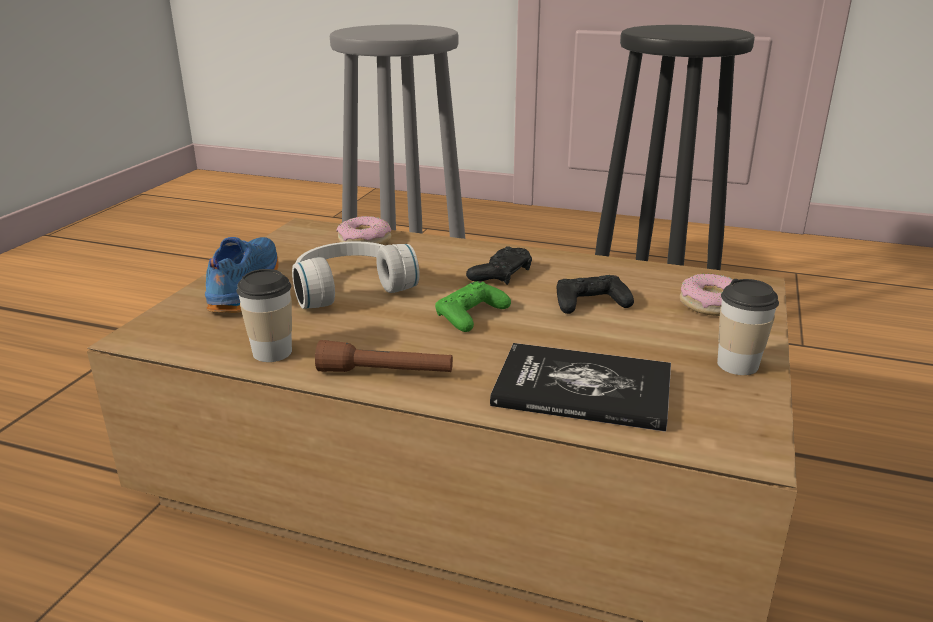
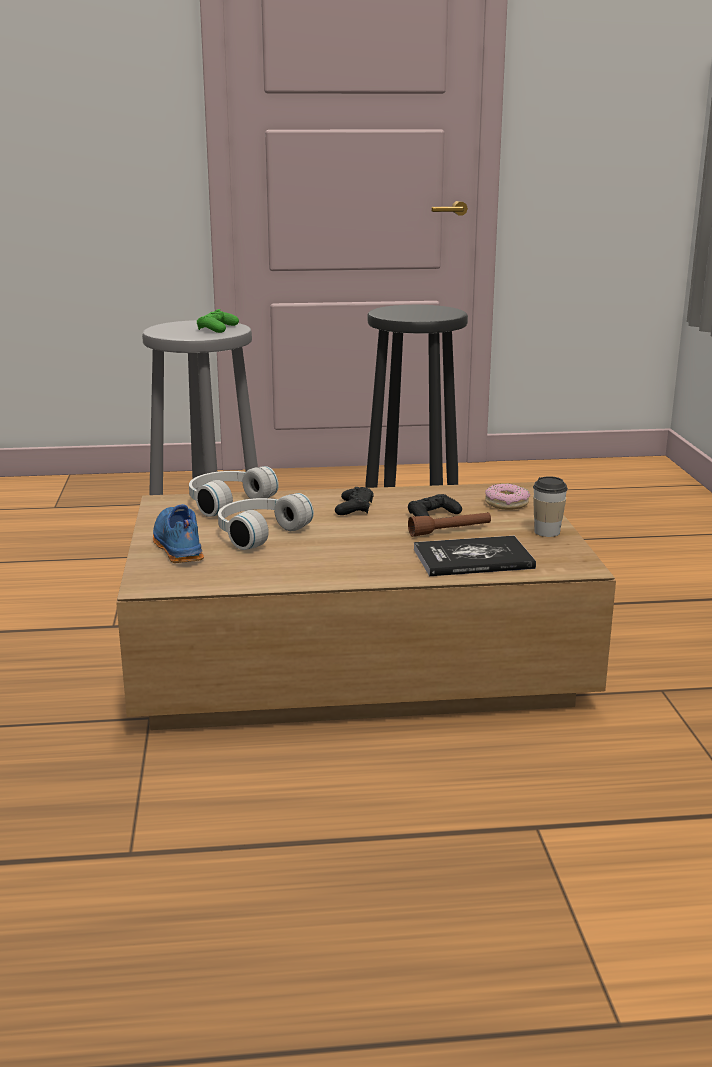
camera: 25 degrees left, 5 degrees down
(272, 352) = (257, 577): cup -> none
(365, 241) = (226, 502): donut -> white headphones
(385, 373) = (347, 573): brown flashlight -> brown flashlight (450, 531)
(471, 315) = (363, 534): green game controller -> green game controller (217, 328)

